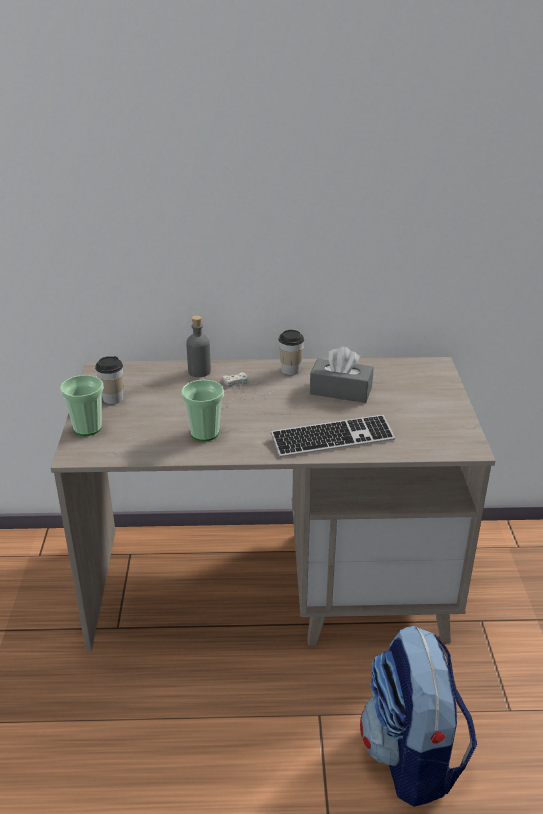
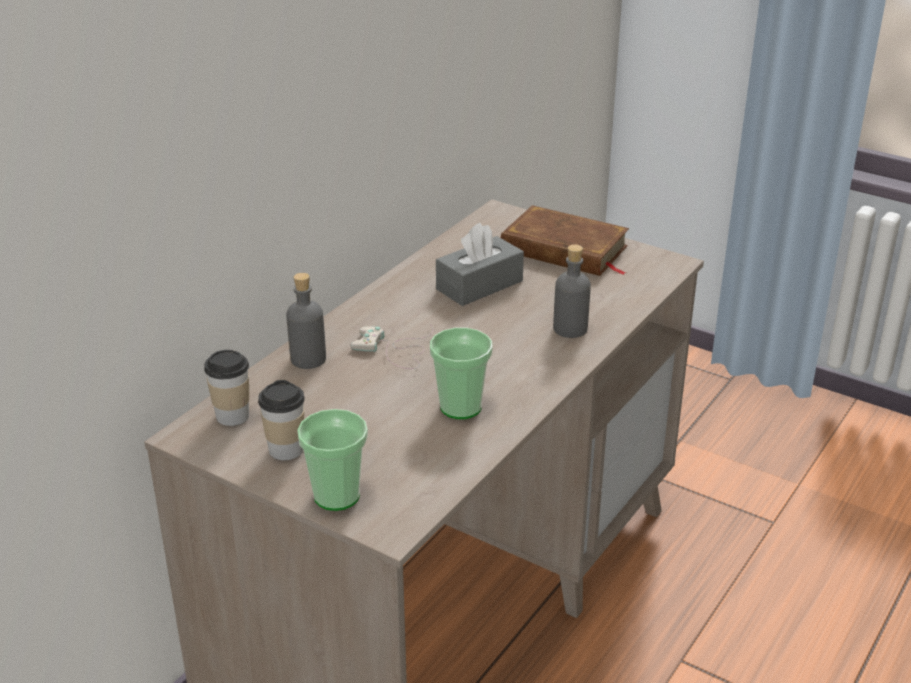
camera: 55 degrees left, 0 degrees up
(291, 370) = (392, 297): cup -> cup (232, 416)
(332, 439) = (570, 329): keyboard -> grey bottle
(412, 756) = (782, 618): backpack -> none
(426, 403) = (564, 249): none -> brown book

